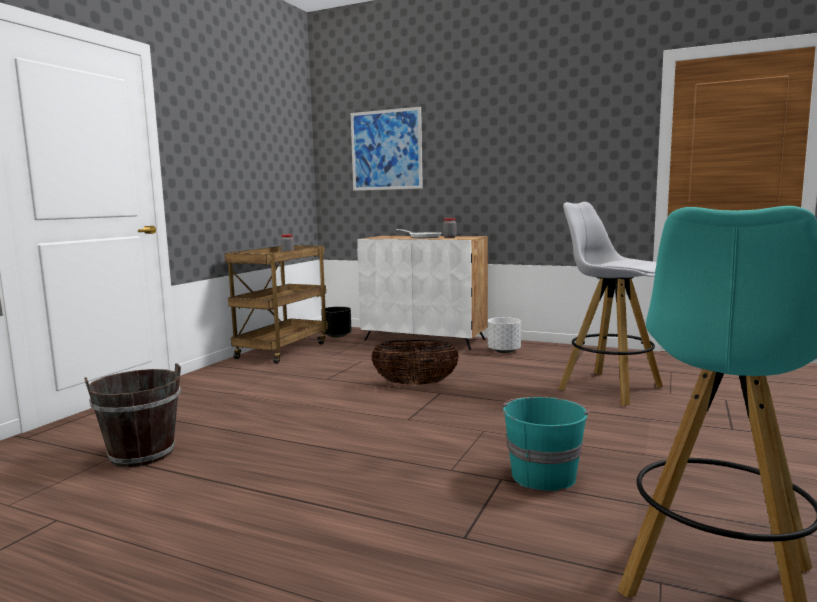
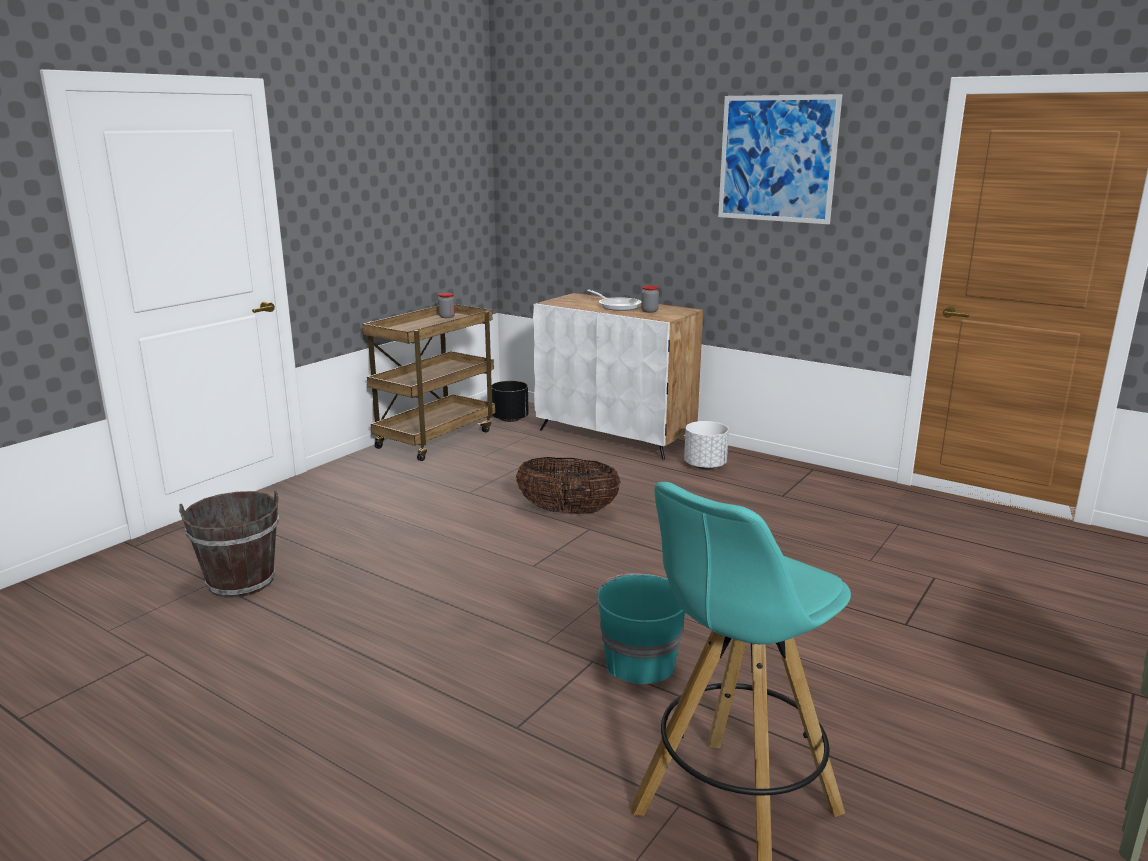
camera: 10 degrees right, 10 degrees up
(386, 150) = (582, 179): picture -> picture (777, 159)
(608, 388) = (798, 542): white stool -> none

